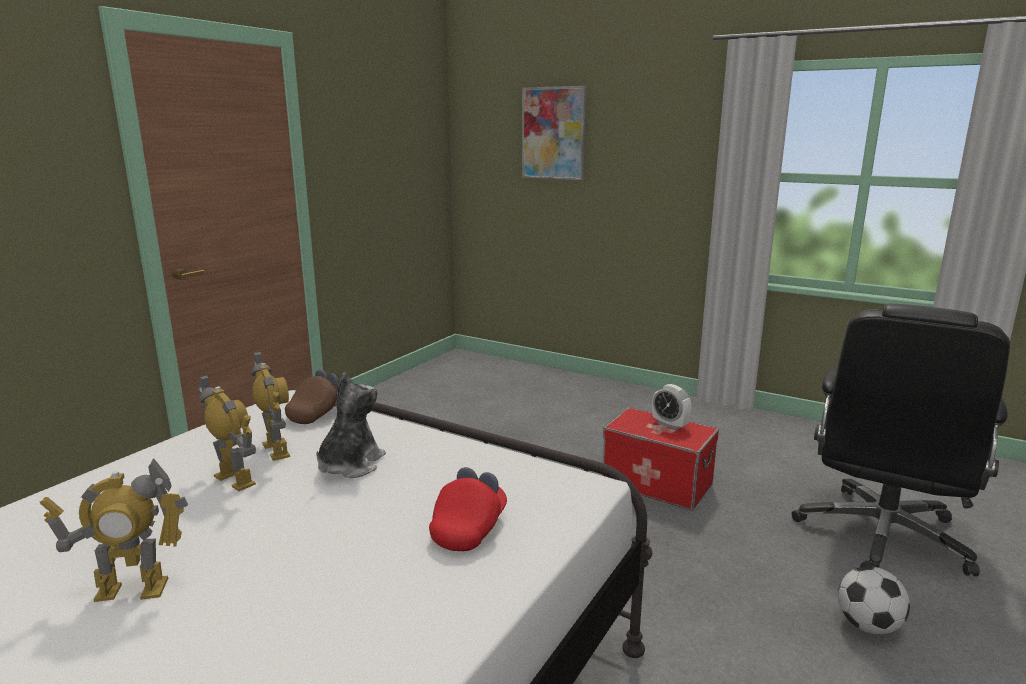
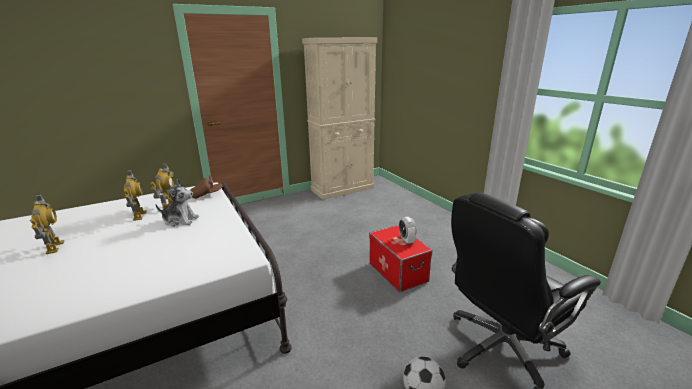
camera: 30 degrees right, 5 degrees up
(132, 590) = (54, 247): toy robot -> toy robot turned 135 degrees counterclockwise
(350, 465) = (180, 220): plush toy -> plush toy turned 45 degrees clockwise
(420, 381) = (342, 189): none -> beige cabinet
(469, 528) = (172, 261): red cap -> none
(553, 133) = (424, 57): picture -> none

